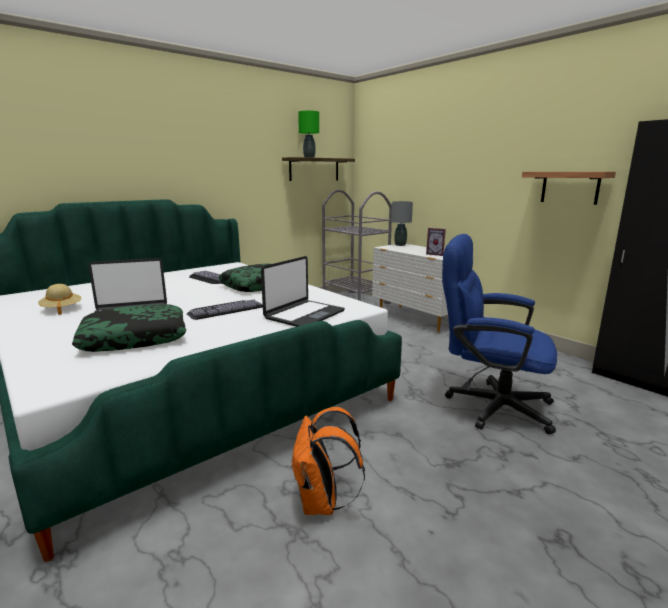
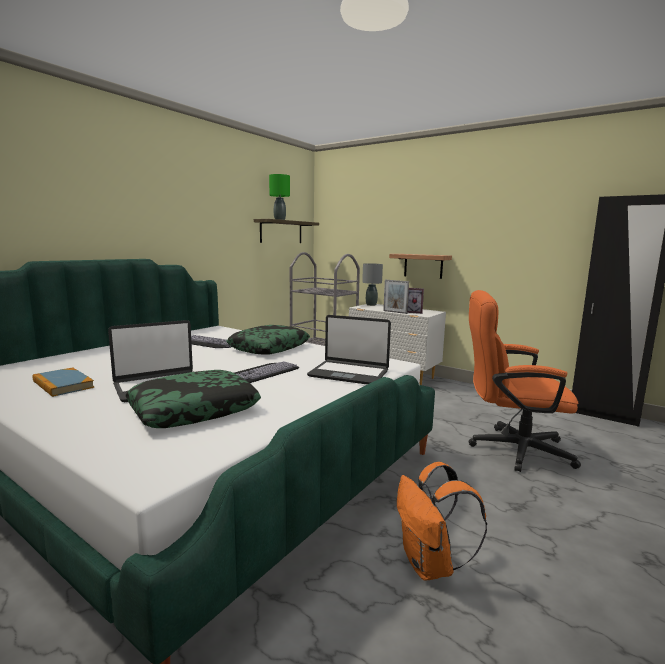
camera: 15 degrees left, 5 degrees down
(61, 309) = (63, 384): beige hat -> book
(304, 315) = (349, 373): laptop -> laptop turned 90 degrees clockwise
(415, 253) = (395, 312): none -> picture frame
(489, 405) = (510, 449): blue office chair -> orange office chair
(570, 187) = (535, 250): shelf -> shelf (423, 266)

